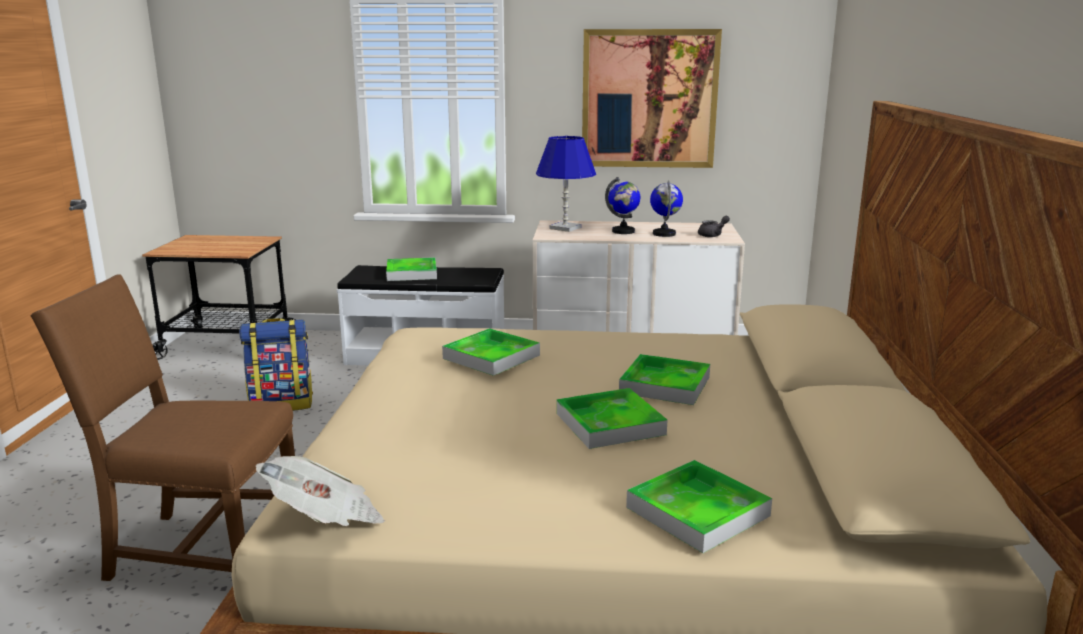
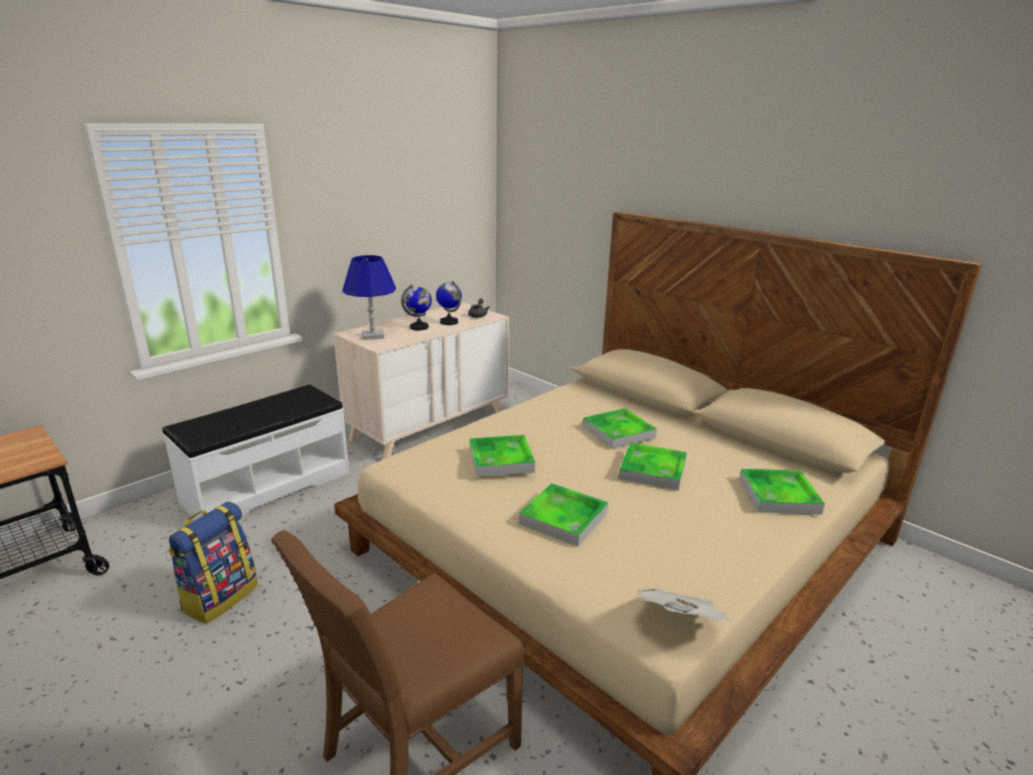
camera: 50 degrees left, 5 degrees up
(412, 273) = (245, 416): tray -> tray (563, 518)
(649, 99) = (391, 214): picture -> none

